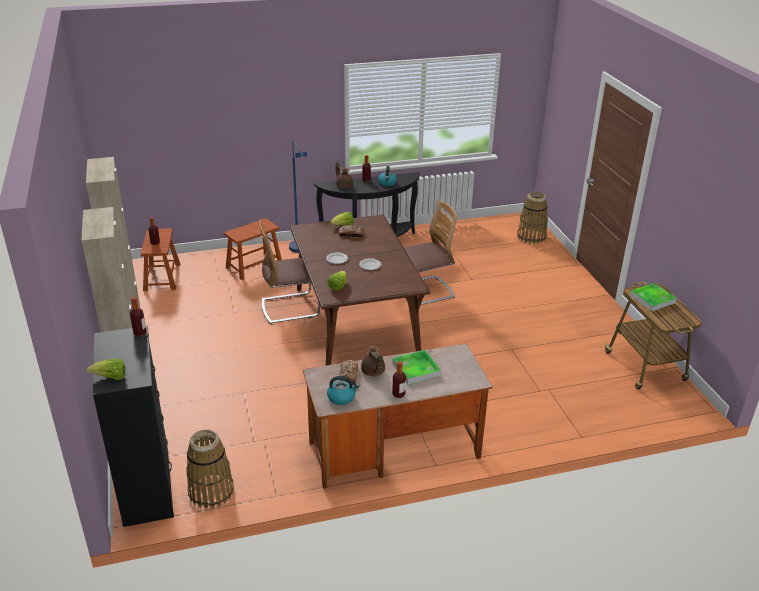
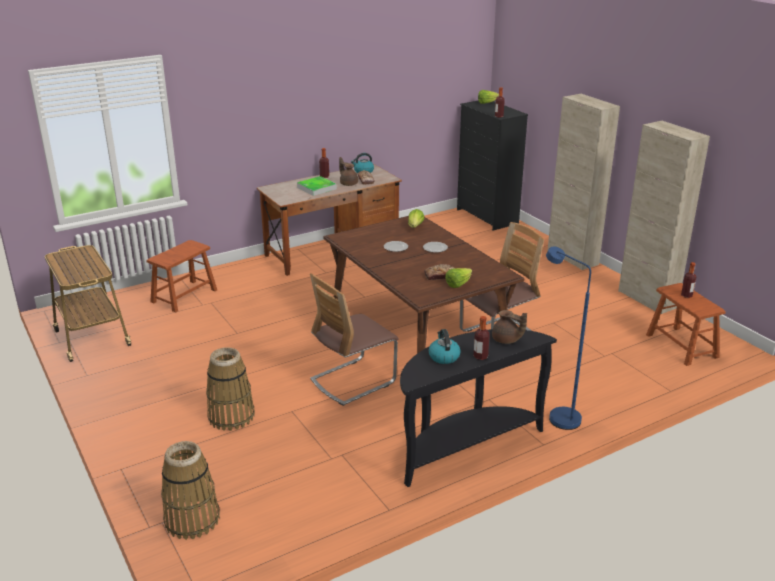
camera: 165 degrees right, 5 degrees down
(211, 491) = (445, 220): basket -> basket (231, 416)
(254, 266) = (594, 380): brown stool -> brown stool (184, 296)
(652, 299) = (84, 268): tray -> none

